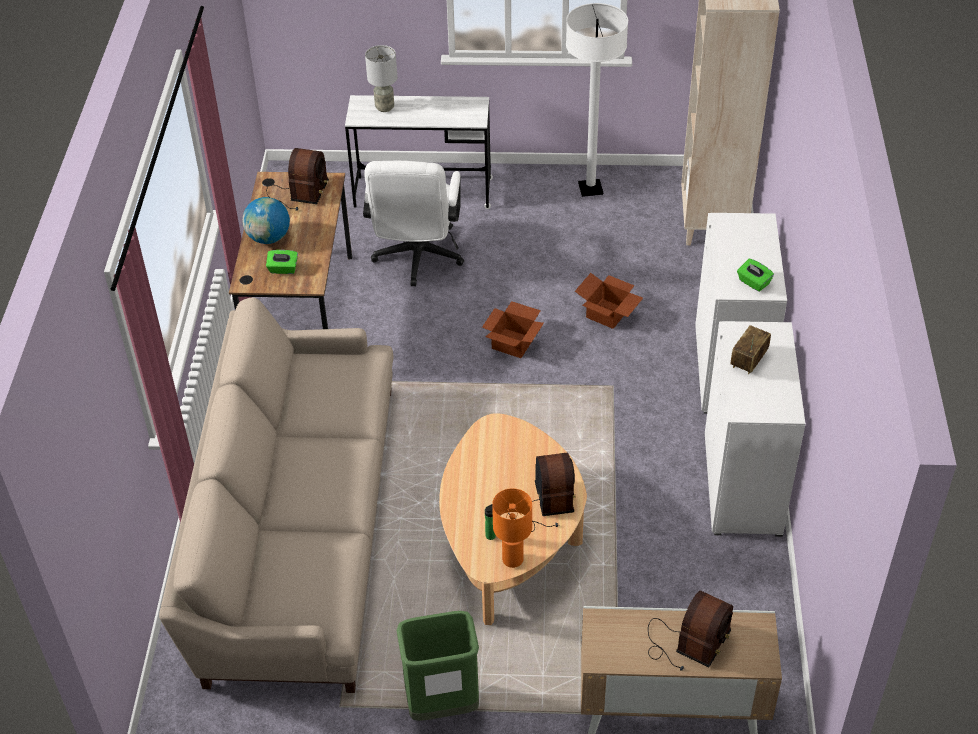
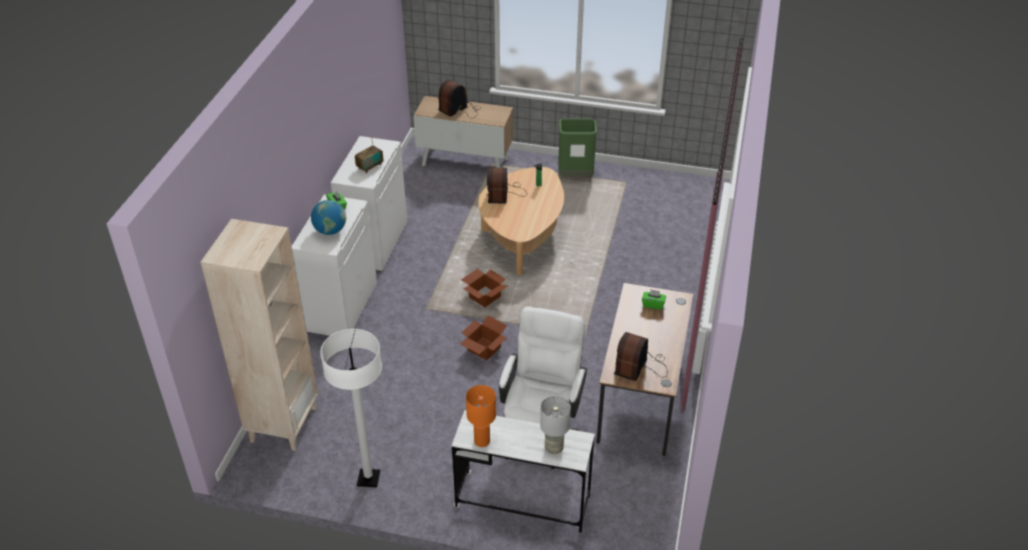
camera: 170 degrees left, 5 degrees down
(269, 238) = (664, 331): globe -> globe (330, 230)
(298, 527) = (646, 258): beige sofa -> none
(512, 560) = (529, 173): orange table lamp -> orange table lamp (482, 441)
(608, 314) = (406, 359): cardboard box -> cardboard box (484, 296)

